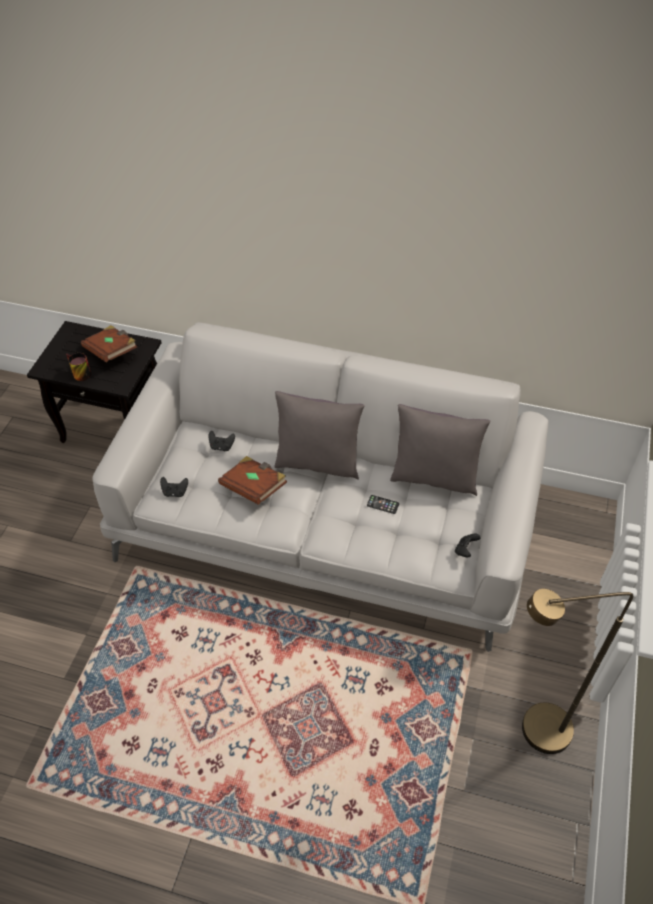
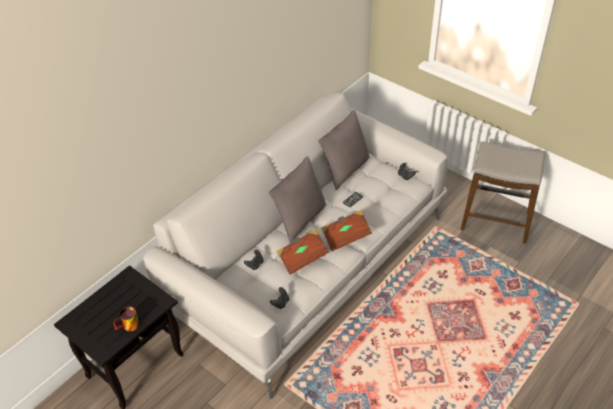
camera: 65 degrees left, 5 degrees down
(112, 352) = (120, 299): brown book -> brown book (346, 236)
(533, 733) = (495, 221): brown floor lamp -> stool

